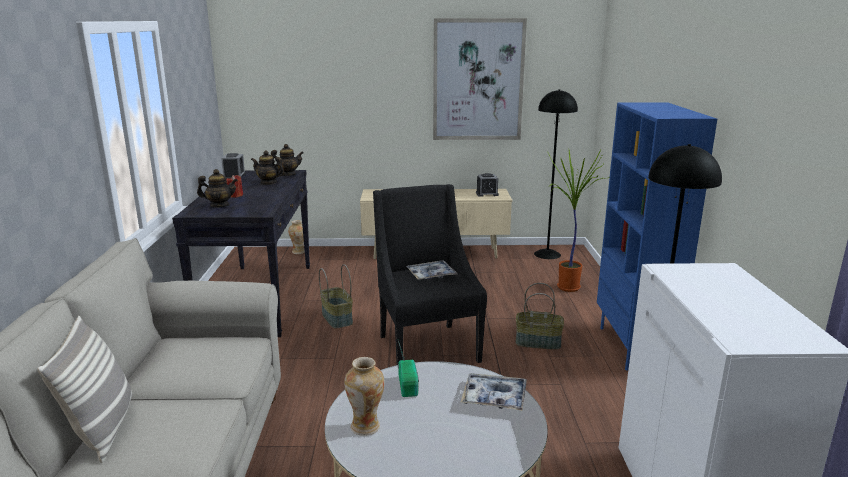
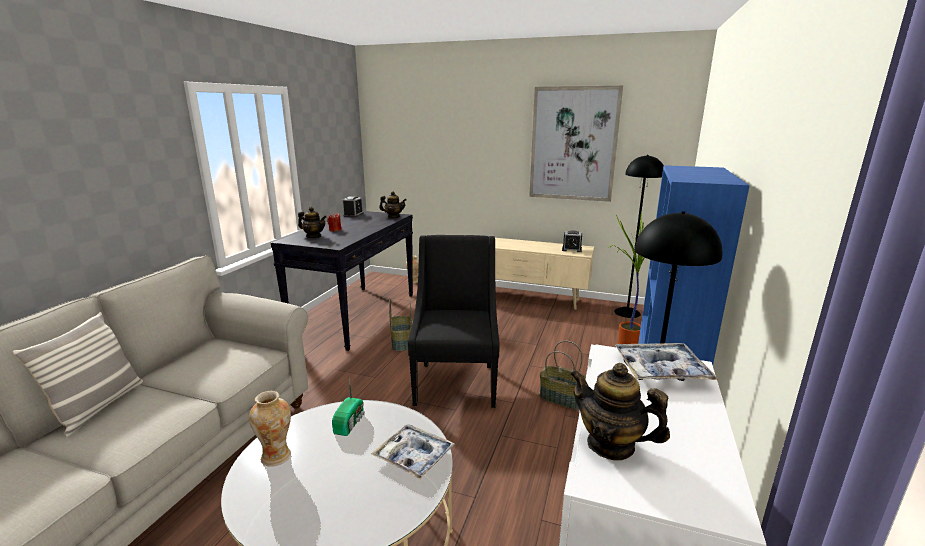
camera: 20 degrees right, 0 degrees up
(268, 183) = (371, 222): teapot -> teapot (611, 444)
(431, 275) = (459, 318): tray -> tray (661, 370)

